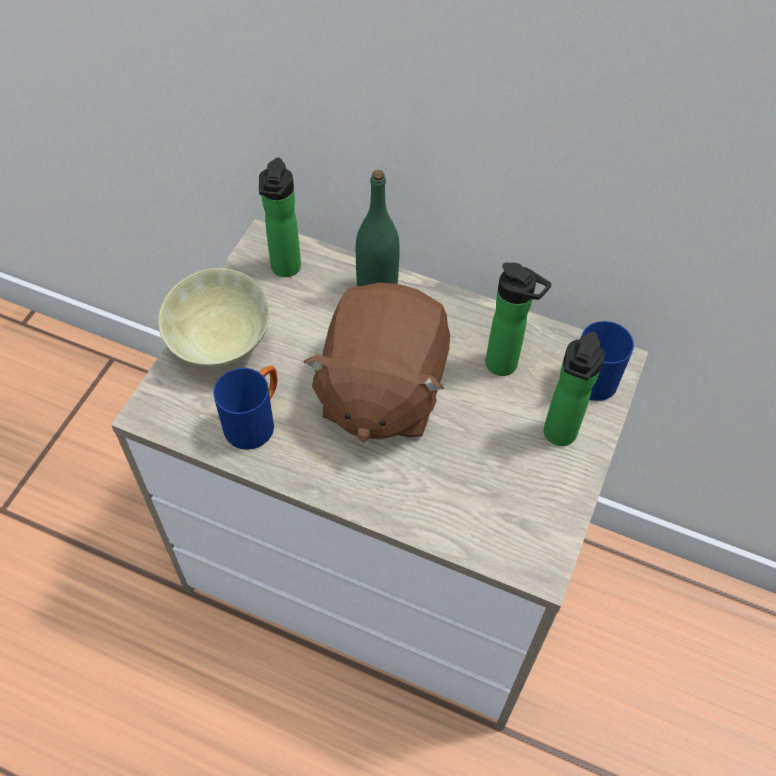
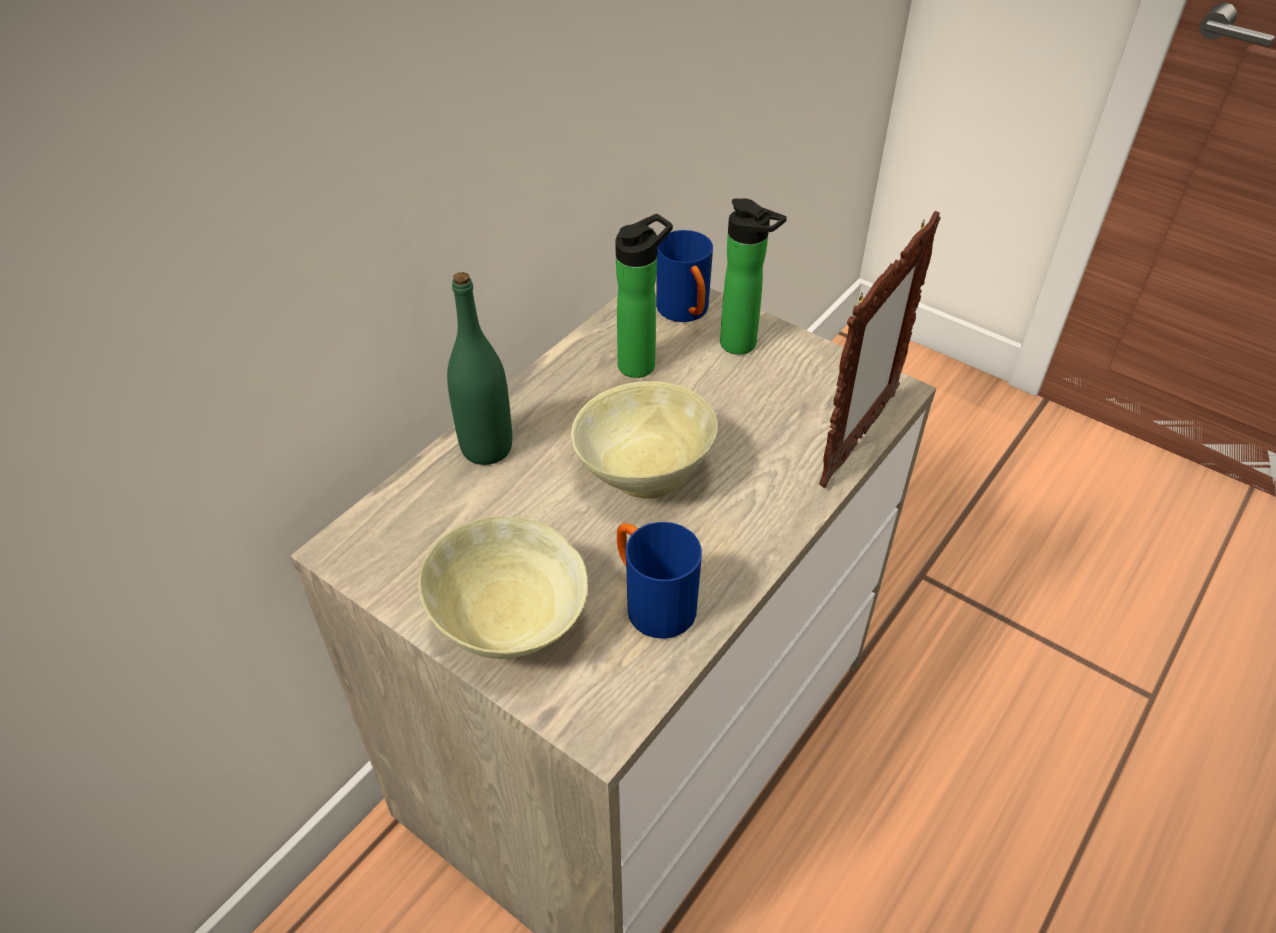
camera: 75 degrees left, 10 degrees down
(285, 270) = (407, 534): bottle -> none
(380, 391) = (643, 472): brown plush toy -> beige bowl
(465, 541) = (857, 439): none -> picture frame

